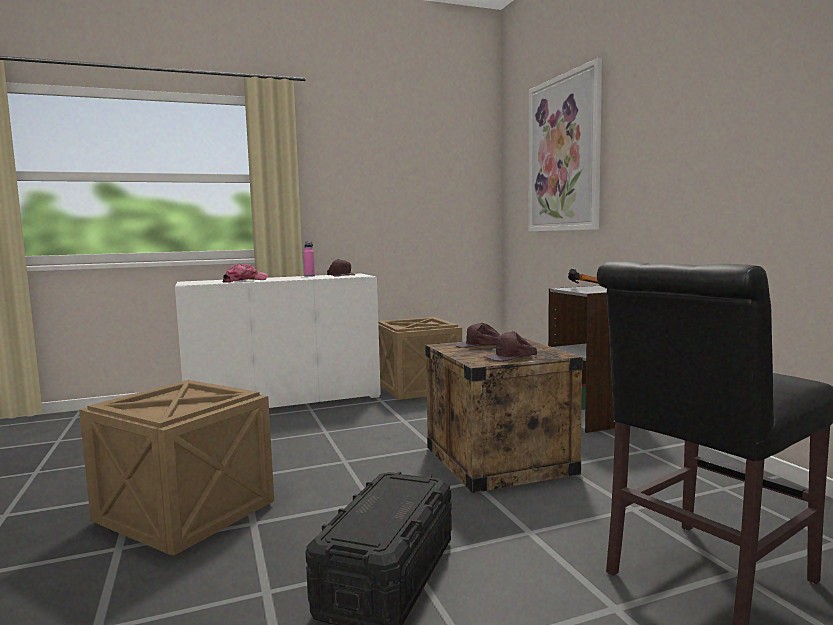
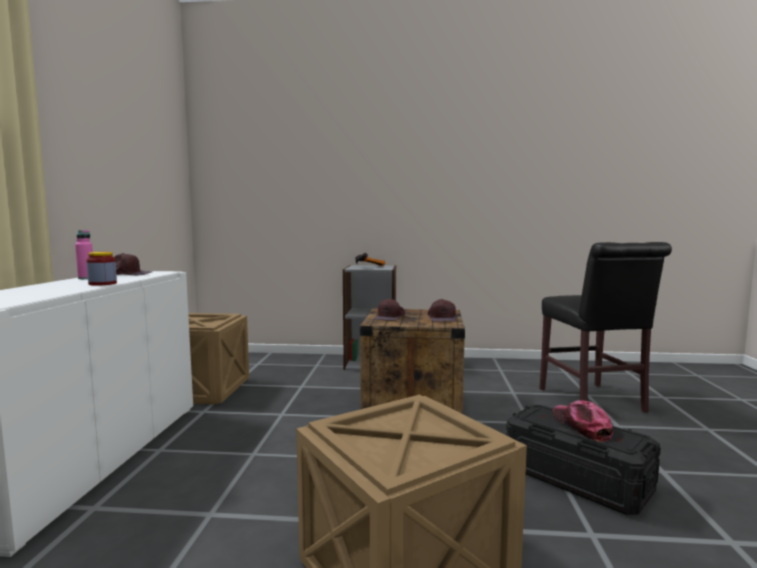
camera: 65 degrees left, 0 degrees up
(245, 280) = (51, 292): cap -> cap (581, 426)
(286, 279) = (102, 284): none -> jar
(564, 154) = (293, 159): picture -> none

